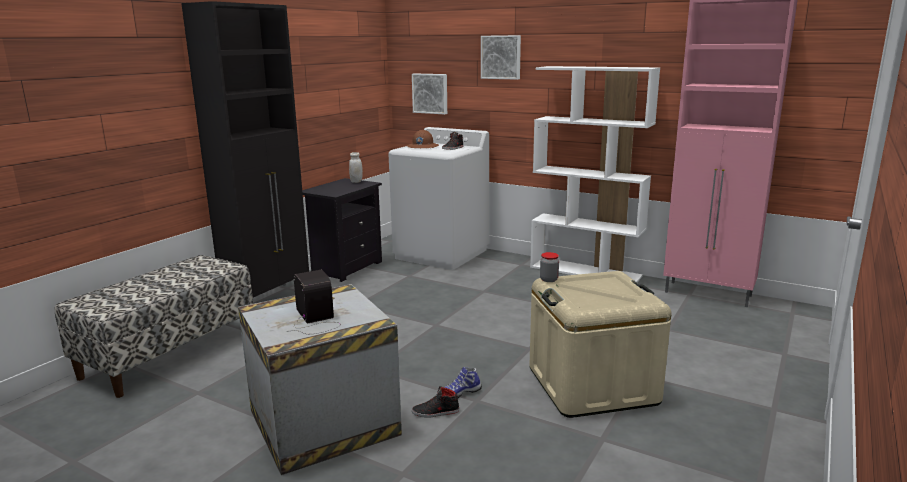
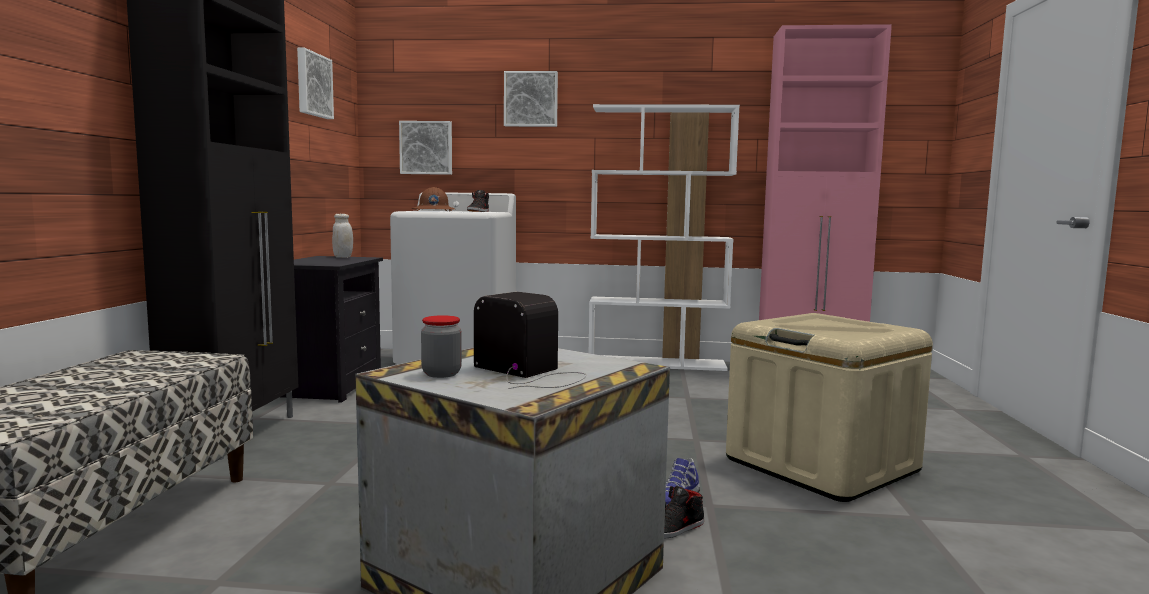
camera: 25 degrees left, 10 degrees down
(341, 60) = (312, 85): none -> picture
(549, 279) = (757, 322): jar -> jar (441, 374)

